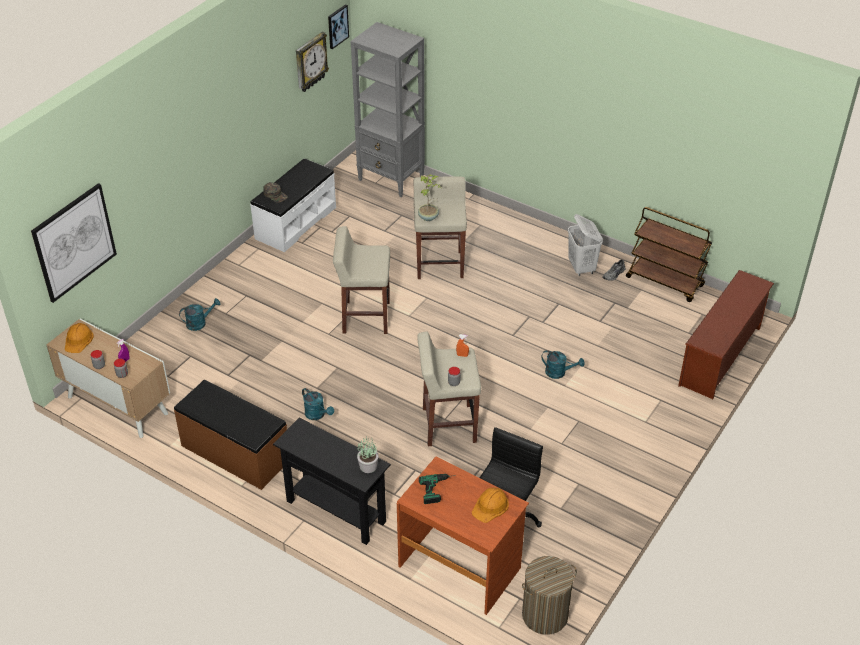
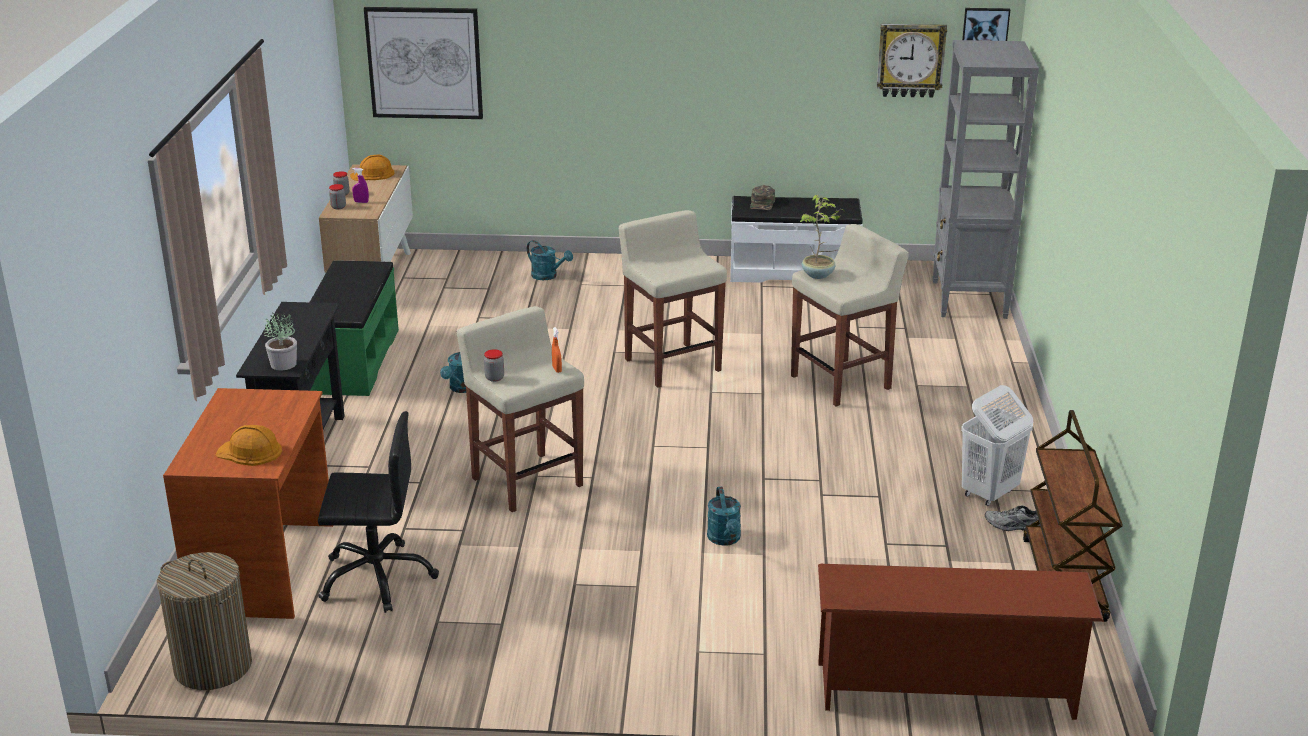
camera: 60 degrees right, 15 degrees down
(235, 453) = (352, 361): brown bench -> green bench
(439, 489) = (259, 408): power drill -> none

